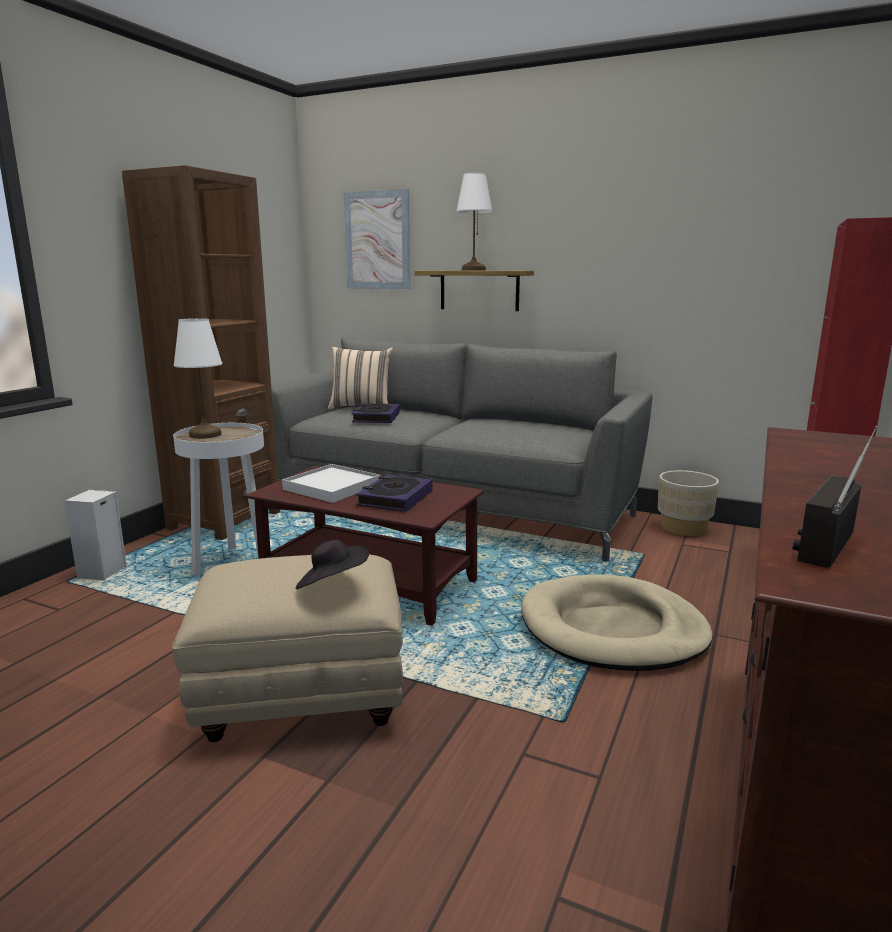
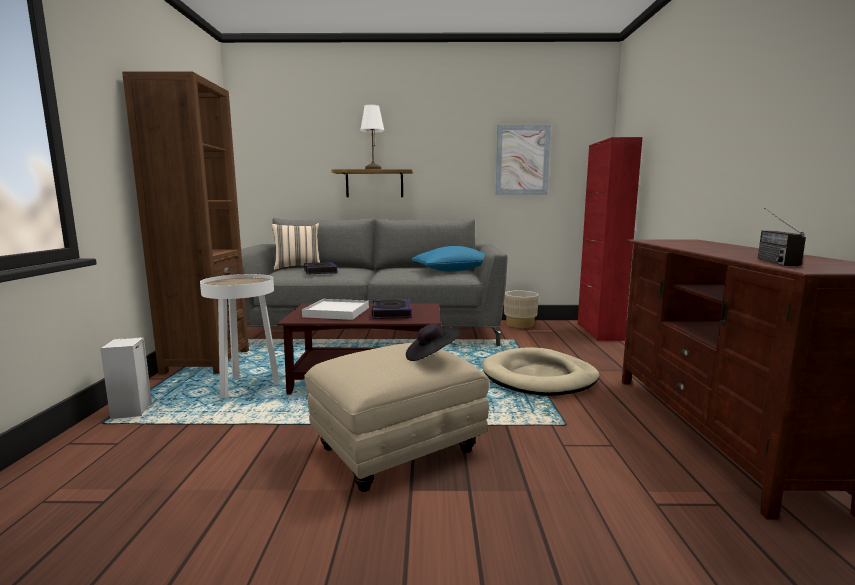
camera: 25 degrees left, 5 degrees down
(206, 435) = (225, 282): white table lamp -> none
(377, 240) = (294, 149): picture -> picture (522, 160)
(558, 434) = (453, 271): none -> blue pillow

